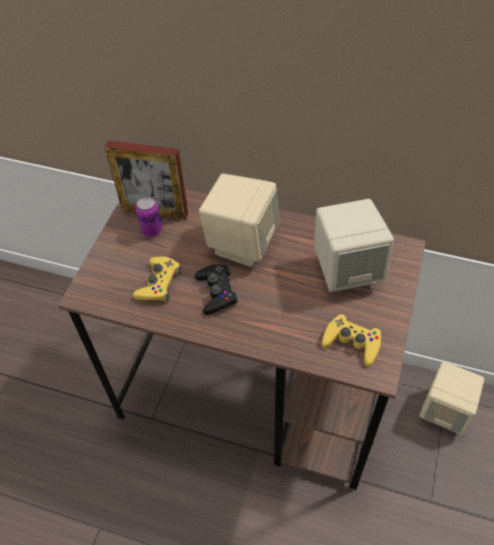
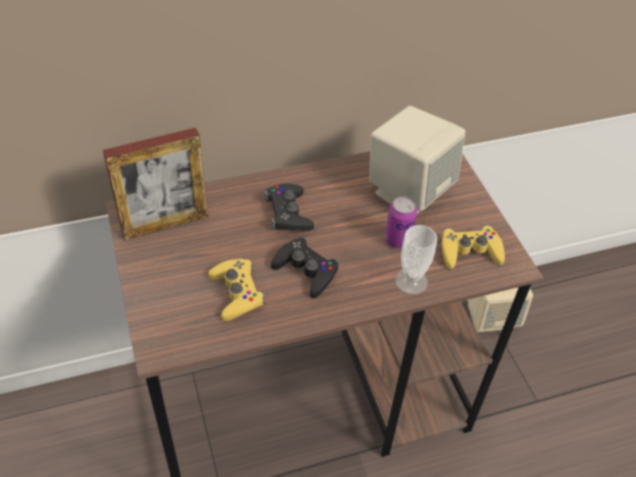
camera: 40 degrees left, 5 degrees down
(152, 230) = (179, 244): can -> can (397, 240)
(241, 243) = (288, 213): beige speaker -> black game controller
(285, 340) = (411, 281): none -> cup

